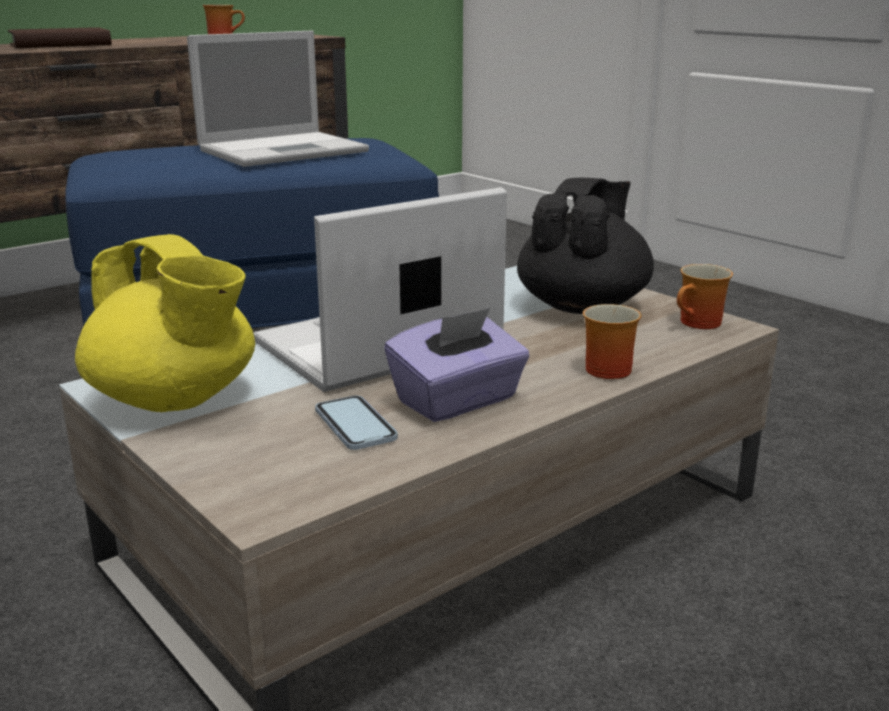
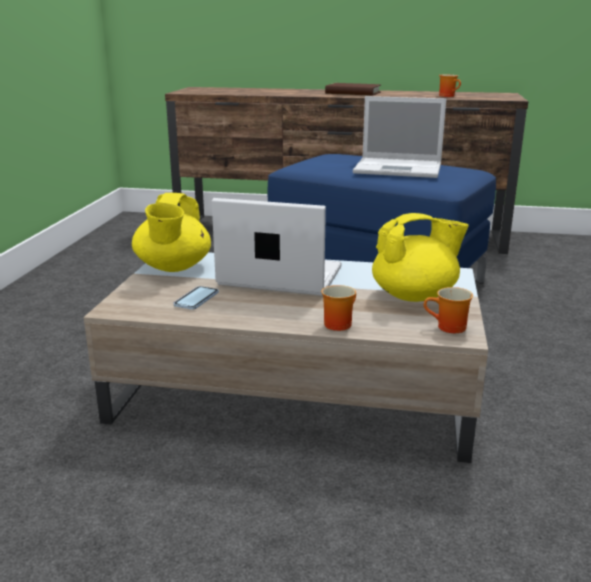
camera: 50 degrees right, 0 degrees up
(458, 401) = (248, 308): purple tissue box -> none
(583, 306) = (415, 296): black teapot -> yellow teapot

